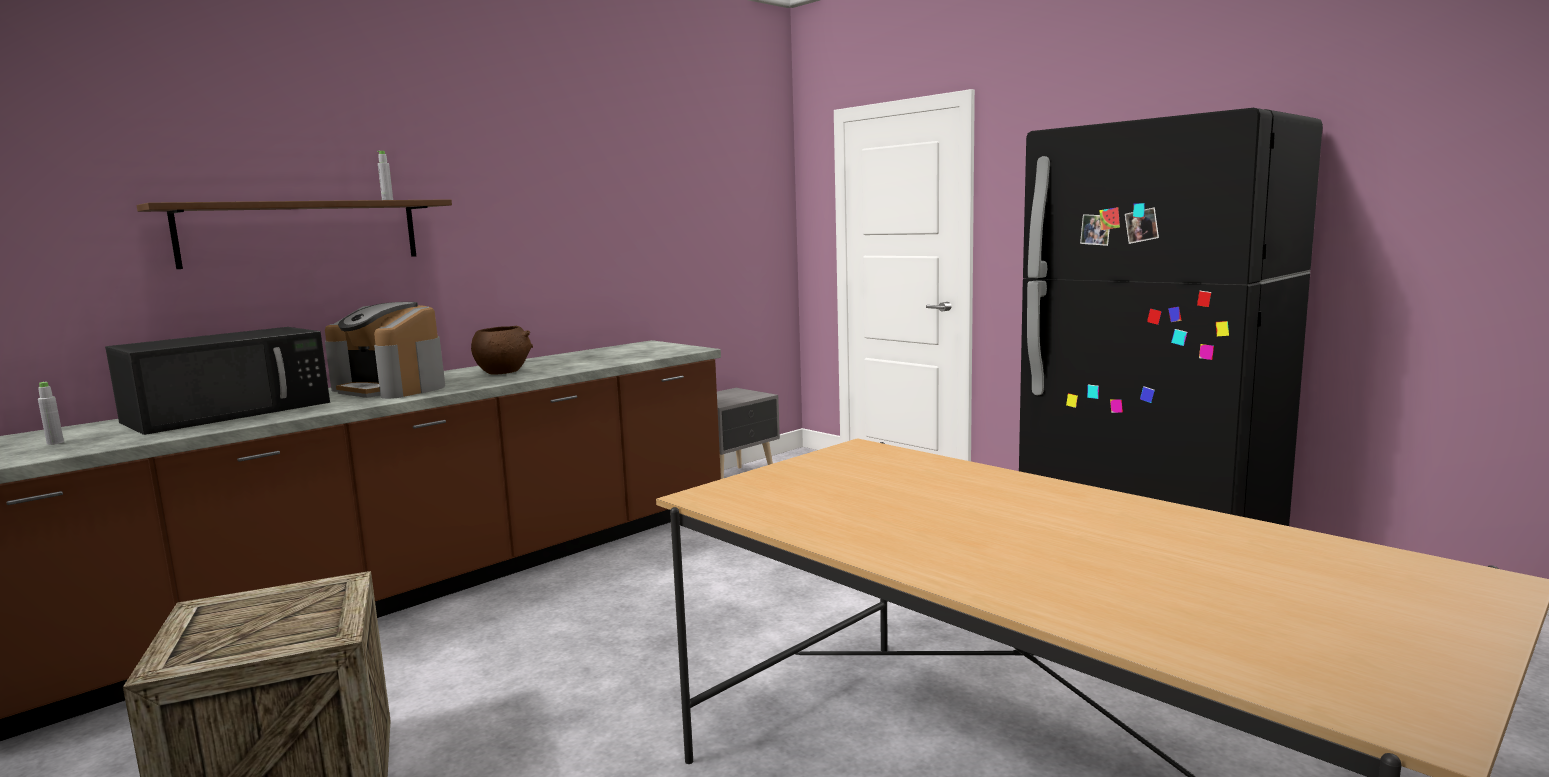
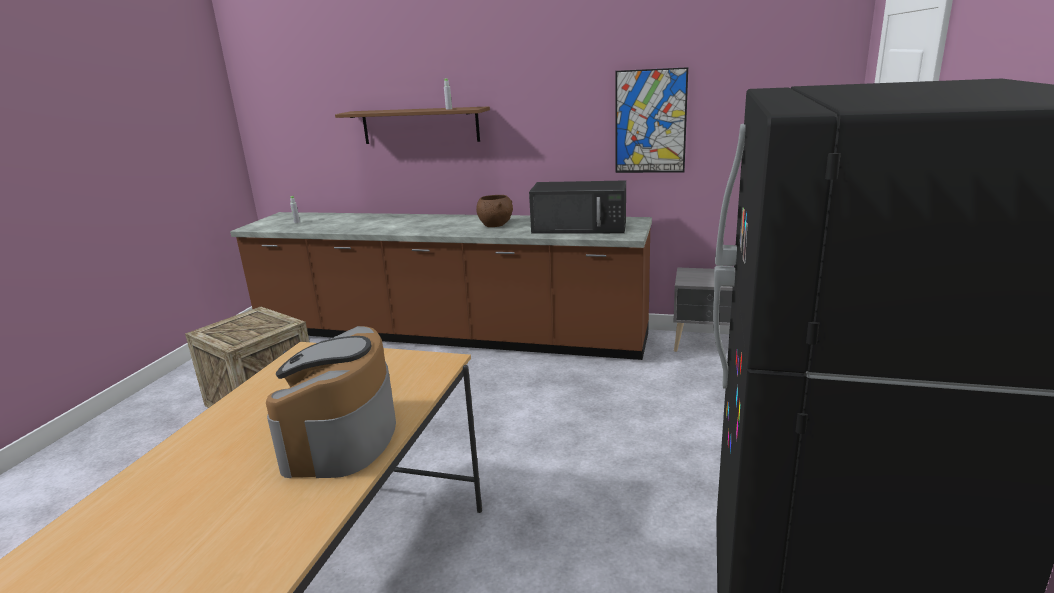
camera: 60 degrees right, 10 degrees up
(231, 411) = (363, 220): black microwave -> black microwave (581, 227)
(391, 388) = (433, 223): coffee machine -> coffee machine (342, 437)
(635, 224) = (650, 122): none -> picture

